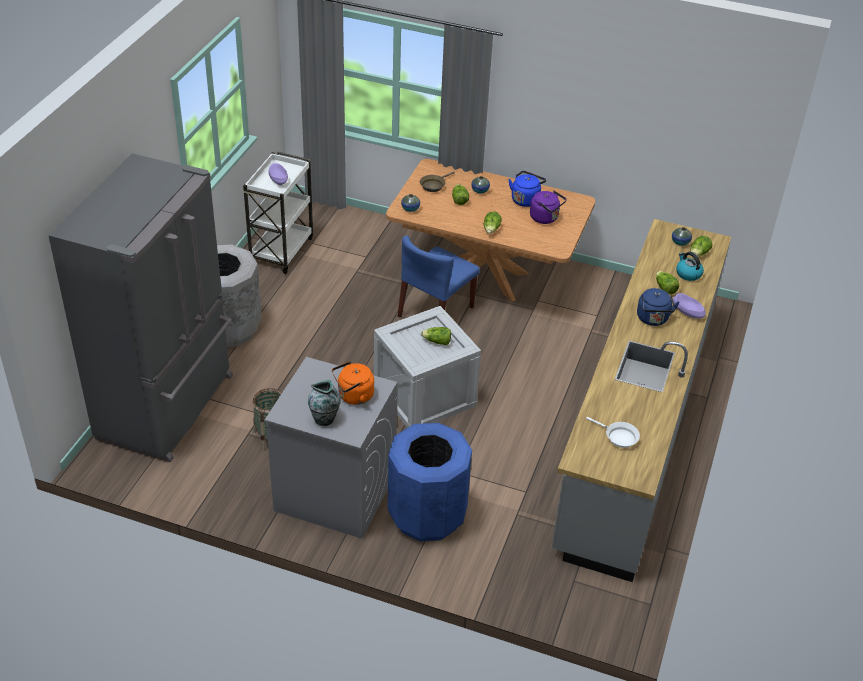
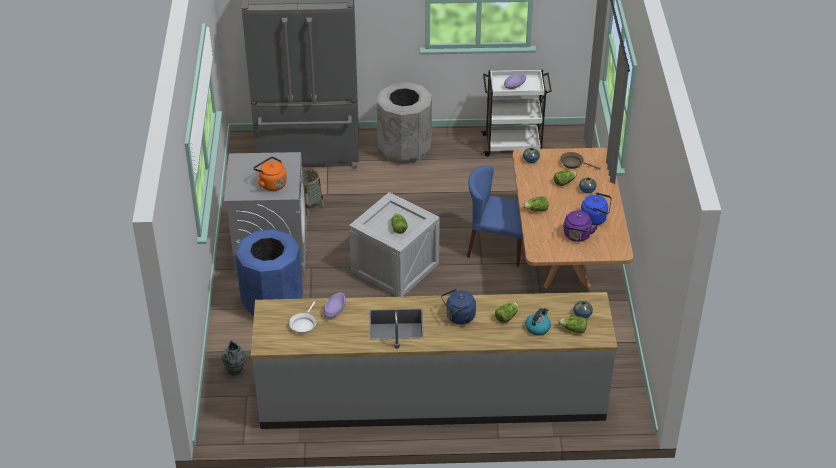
camera: 70 degrees right, 0 degrees up
(325, 419) = (242, 178): vase -> vase (235, 370)
(687, 312) = (482, 336): purple bowl -> purple bowl (334, 310)

